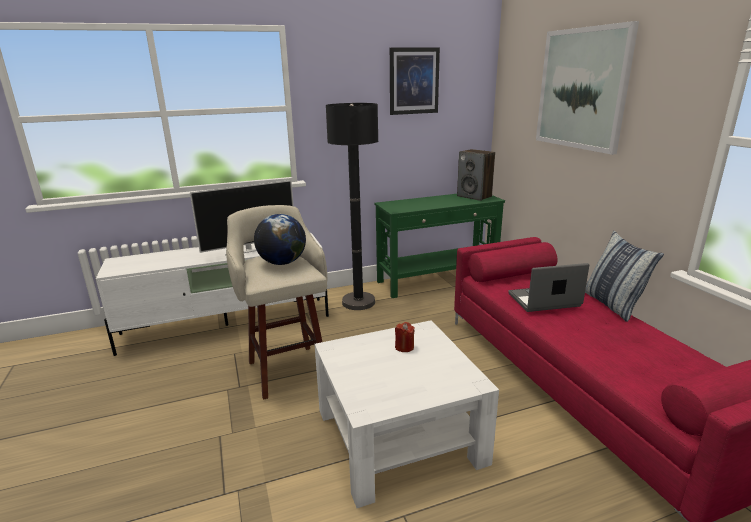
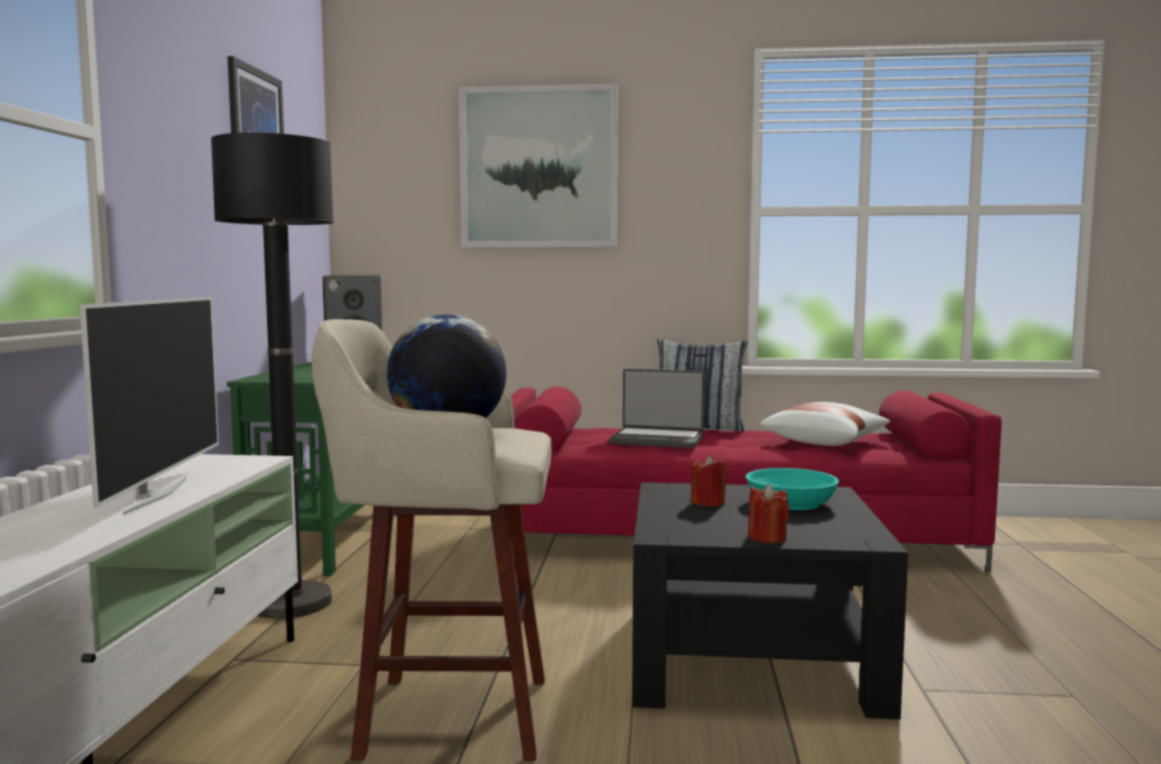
camera: 65 degrees left, 15 degrees down
(348, 376) = (767, 538): none -> red candle
(399, 436) = (751, 656): white coffee table -> black coffee table
(430, 372) = (790, 502): none -> turquoise bowl
(544, 301) = (657, 440): laptop -> laptop turned 90 degrees counterclockwise
(644, 360) = (825, 443): none -> white pillow

